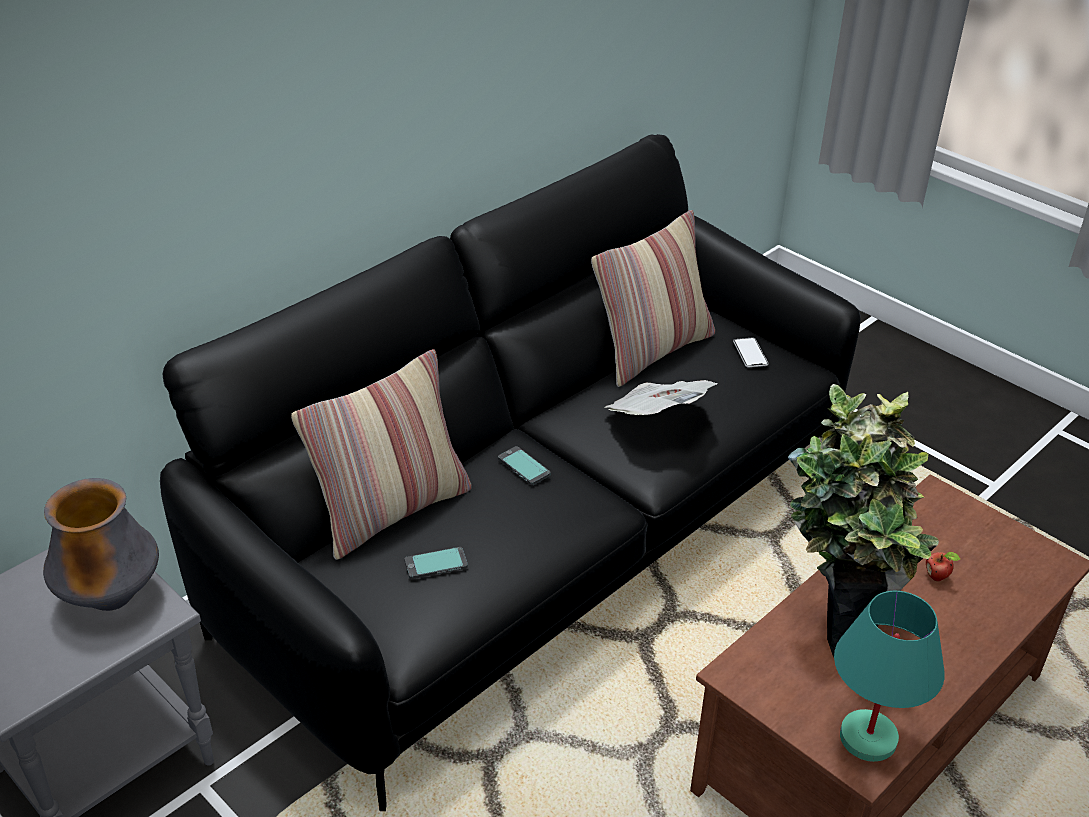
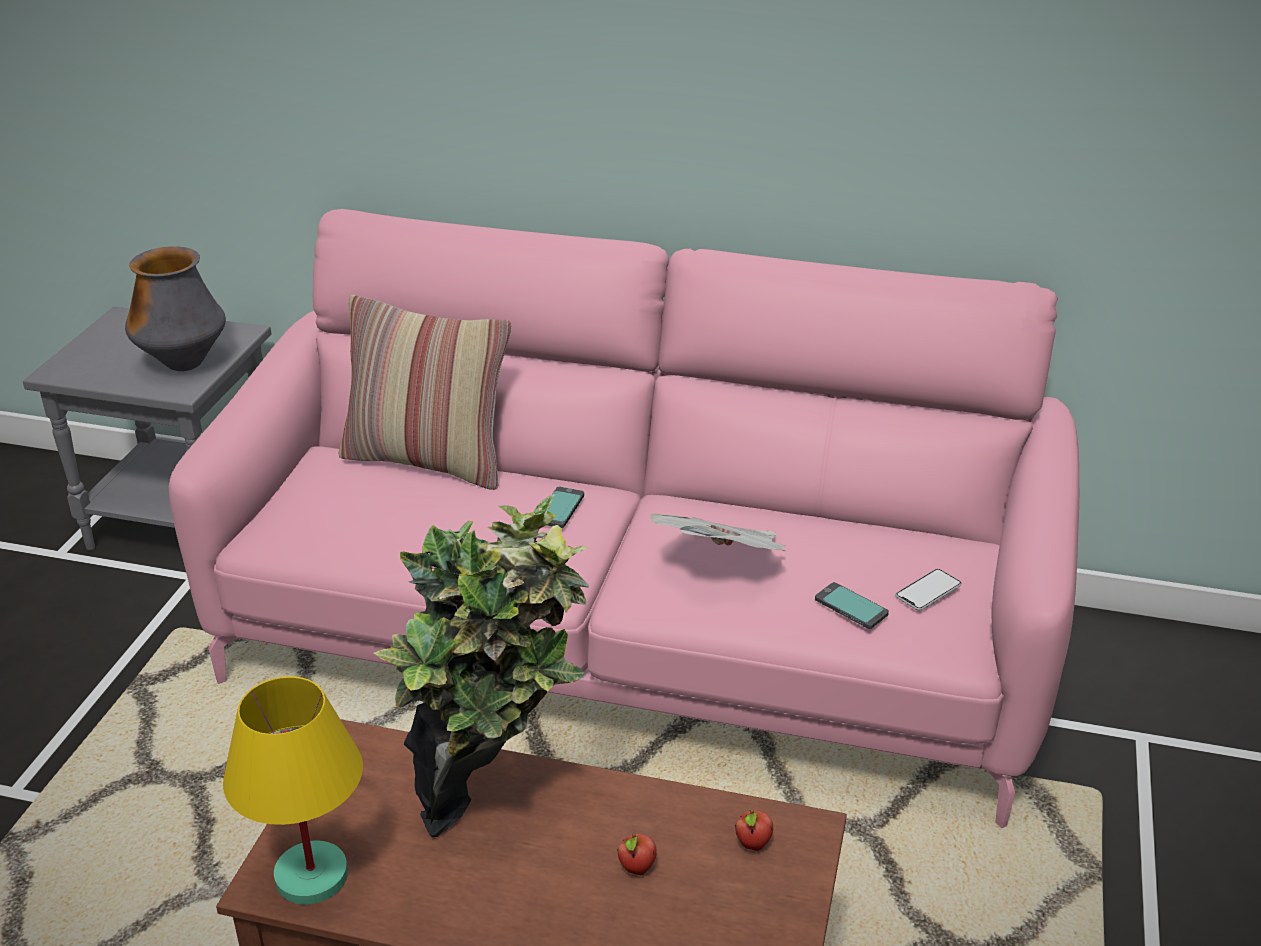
camera: 60 degrees right, 5 degrees down
(436, 564) = (371, 508): phone -> phone (851, 607)
(542, 543) = (631, 646): black sofa -> pink sofa
(652, 351) = (847, 522): pillow -> none
(868, 739) = (310, 877): turquoise table lamp -> yellow table lamp
(940, 521) = (753, 846): none -> apple

